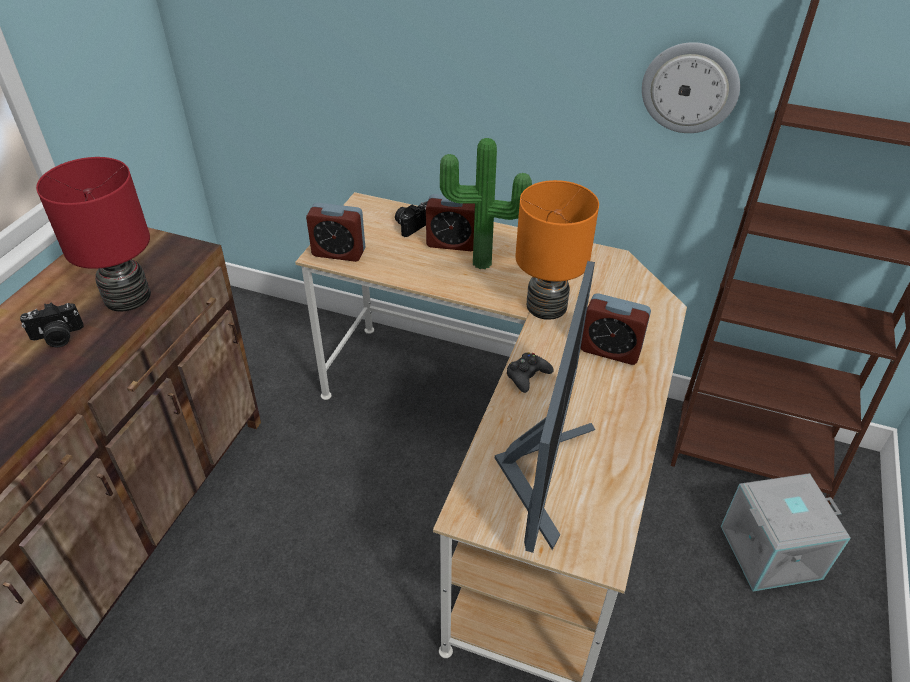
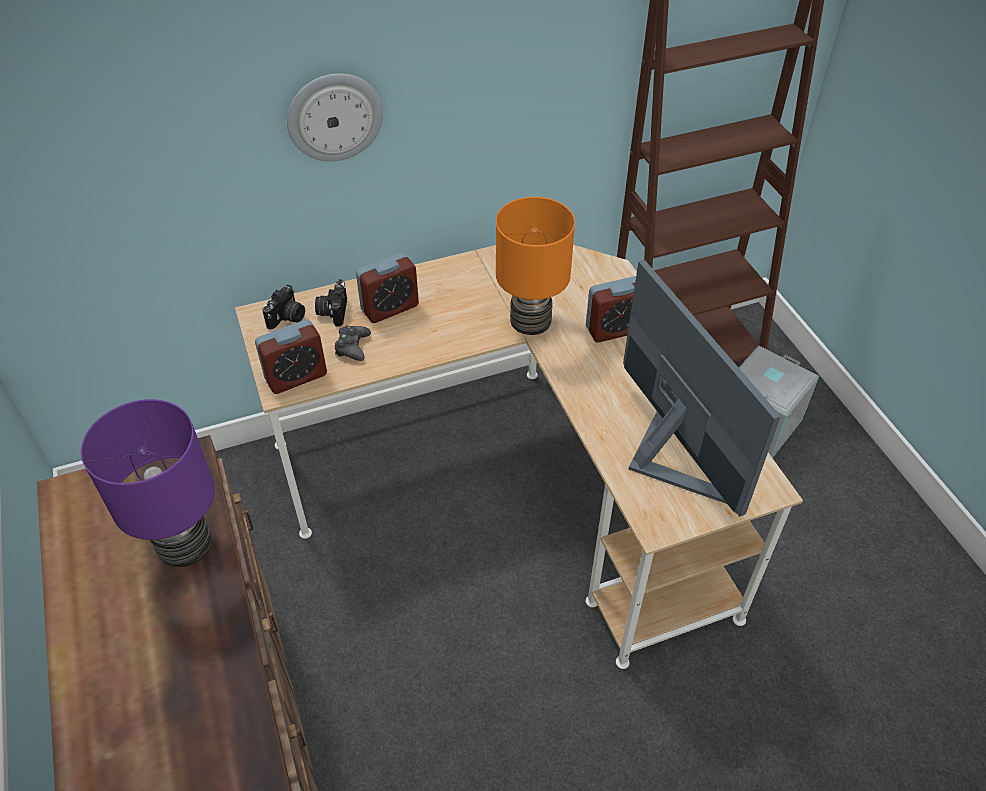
camera: 40 degrees left, 5 degrees up
(57, 337) = (165, 629): camera -> camera (287, 318)
(128, 297) = (185, 543): red table lamp -> purple table lamp
(482, 265) = (439, 314): potted plant -> none
(527, 376) = (580, 389): black game controller -> black game controller (352, 347)
(690, 88) = (566, 67): wall clock -> wall clock (334, 116)

